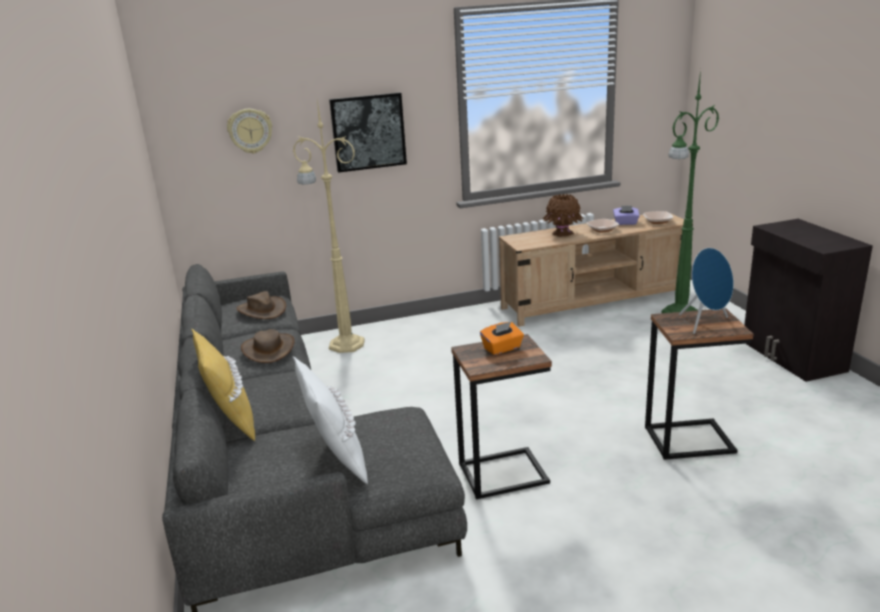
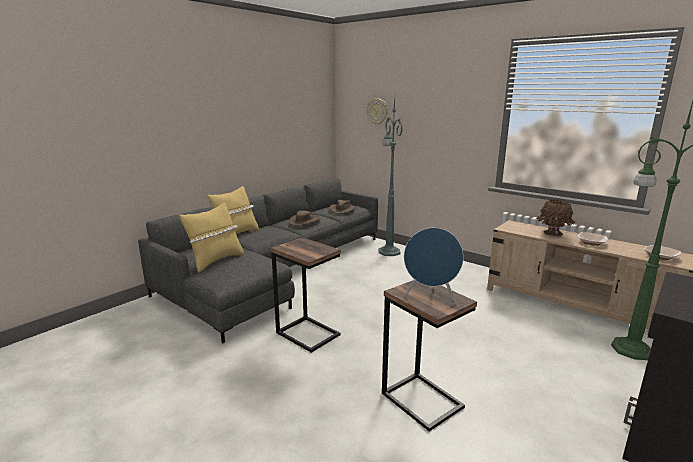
camera: 55 degrees right, 5 degrees down
(335, 460) = (215, 261): white pillow -> yellow pillow
(345, 344) = (388, 251): beige floor lamp -> green floor lamp
(368, 132) = (438, 123): picture -> none
(502, 348) = (312, 247): orange tissue box -> none
(625, 223) = (626, 247): purple tissue box -> none

